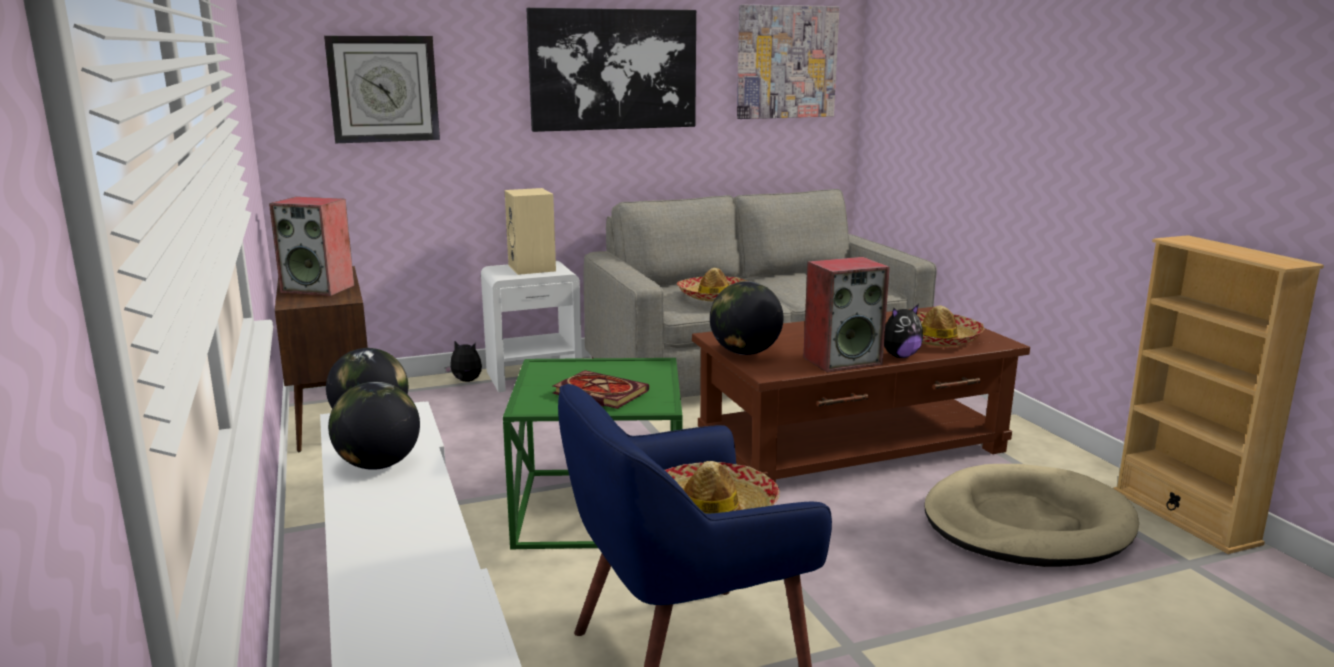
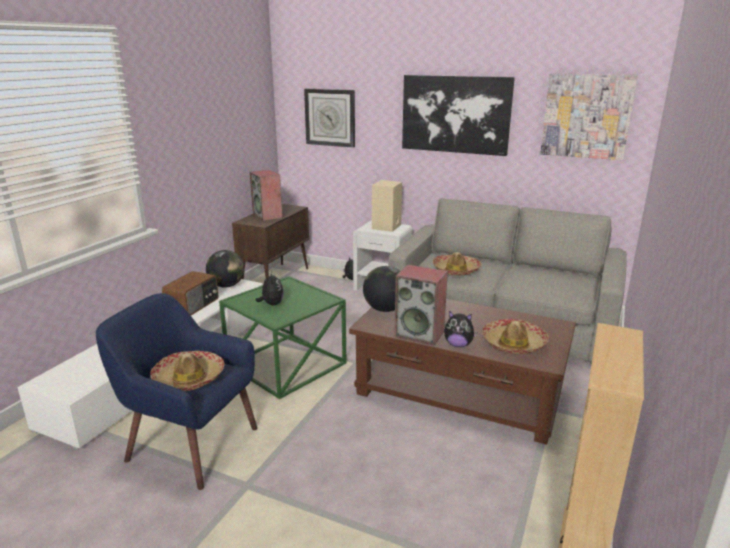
camera: 45 degrees right, 5 degrees up
(378, 465) = (193, 305): globe -> radio
(597, 393) = (271, 304): book -> plush toy
(1026, 524) = (458, 490): beige dog bed -> none

